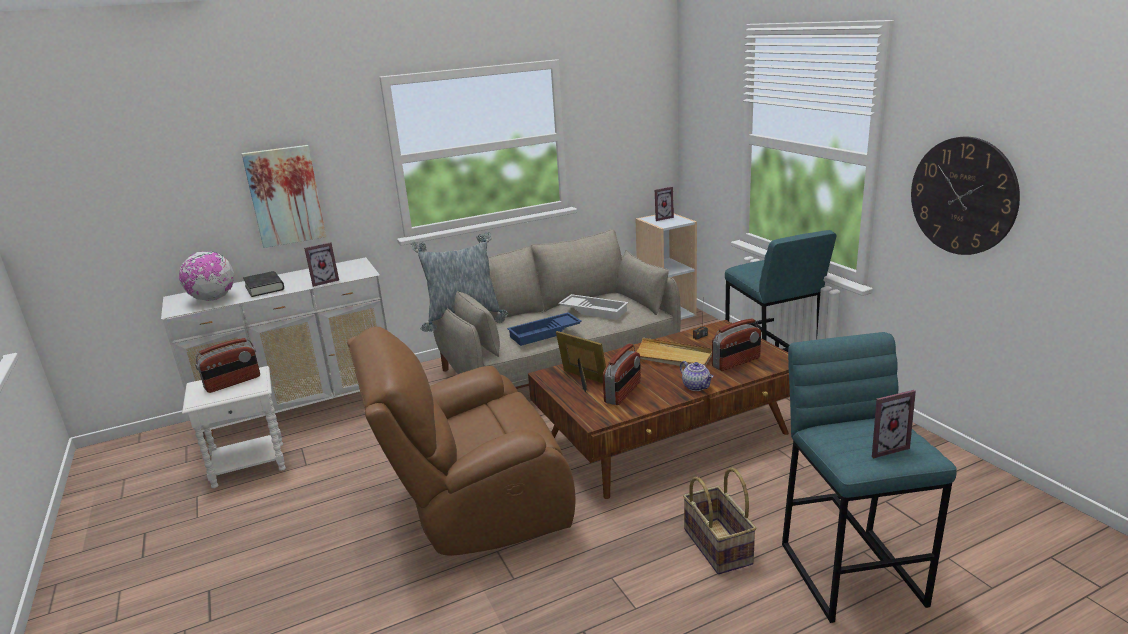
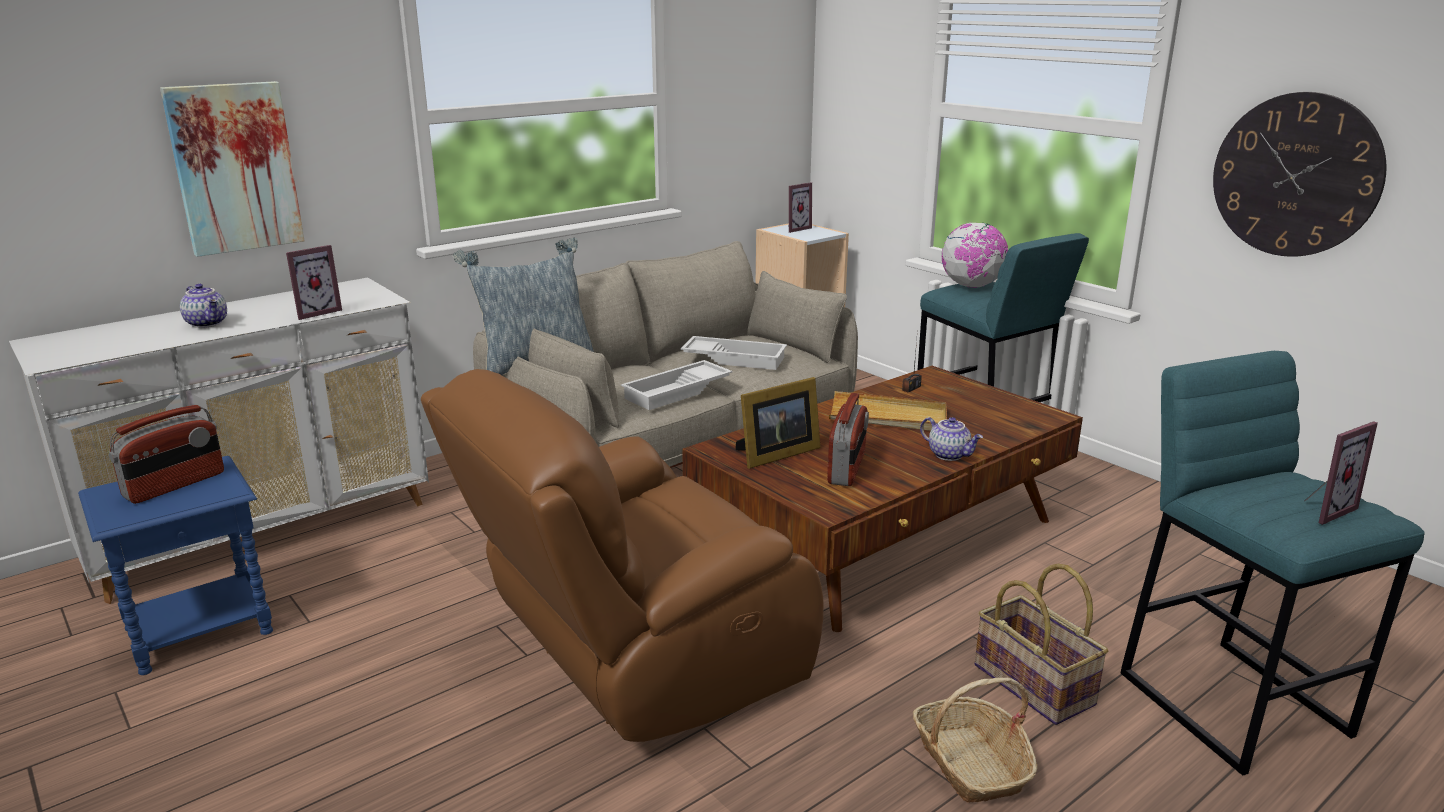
camera: 15 degrees left, 0 degrees up
(213, 299) = (116, 342): globe -> globe (972, 286)
(248, 463) = (198, 628): white side table -> blue side table
(264, 288) = (208, 323): black book -> teapot
(545, 333) = (678, 392): blue tray -> white tray
(582, 380) = (775, 454): picture frame -> picture frame turned 120 degrees clockwise
(650, 592) = (971, 764): none -> basket
(736, 362) = (984, 420): radio -> none

